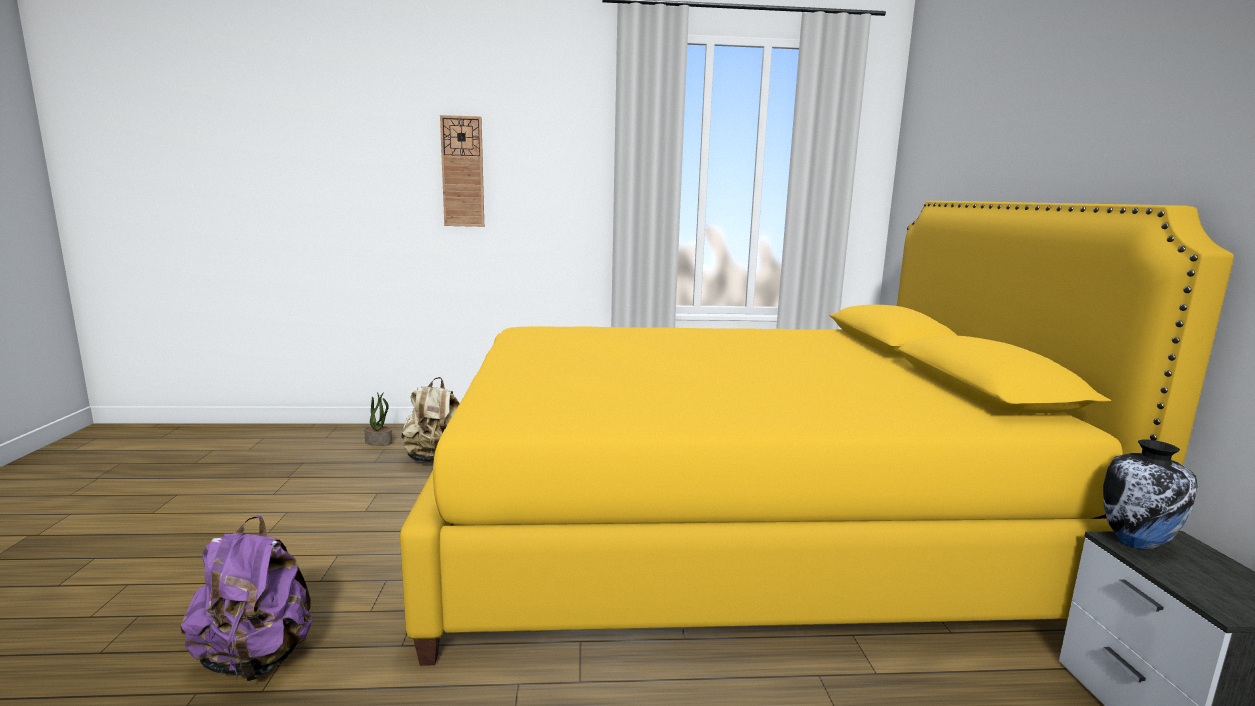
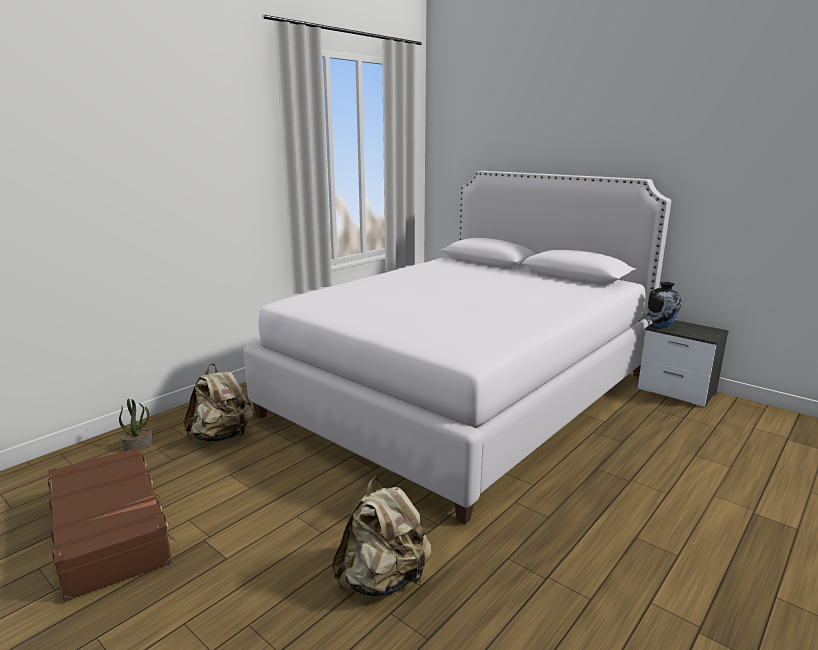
camera: 45 degrees left, 5 degrees up
(245, 493) = (112, 531): none -> brown suitcase
(257, 659) = (383, 580): purple backpack -> beige backpack
(462, 172) = (154, 170): wall clock -> none
(729, 527) = (464, 393): yellow bed -> white bed

